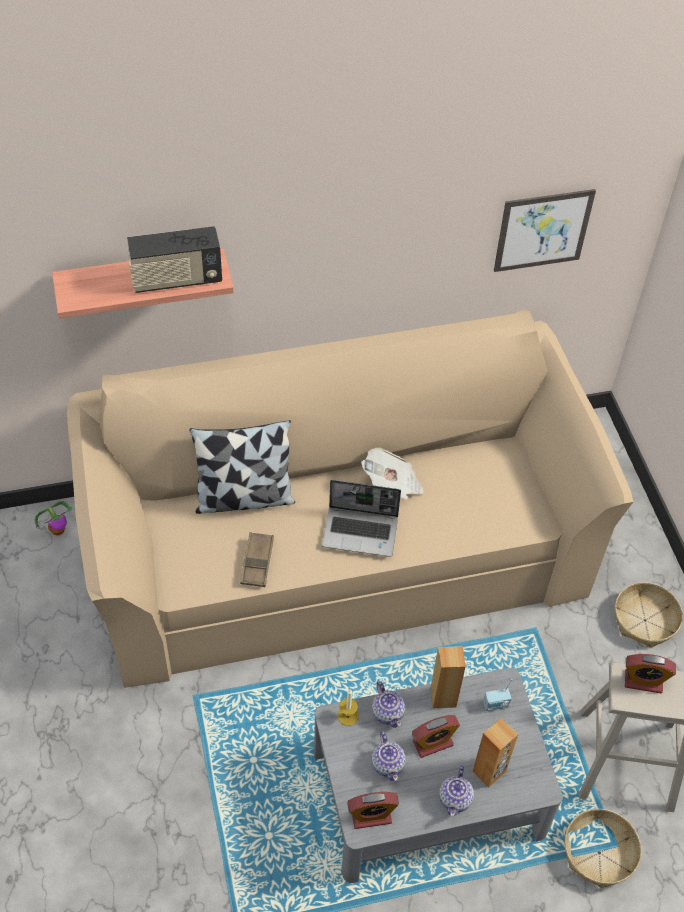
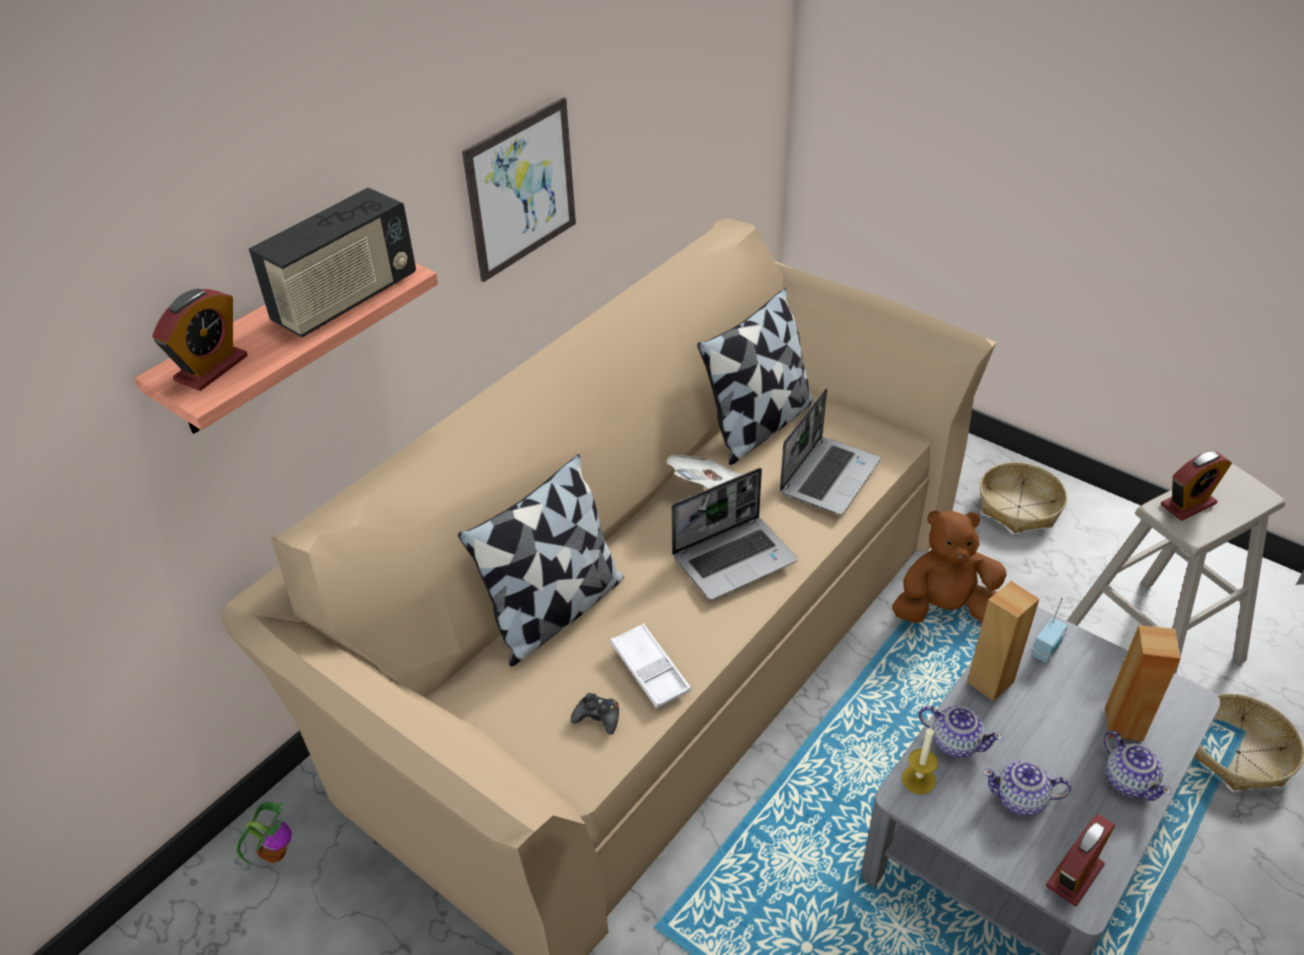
camera: 35 degrees left, 10 degrees down
(210, 568) = (597, 717): none -> black game controller
(257, 562) = (650, 670): brown tray -> white tray
(388, 764) = (1021, 799): teapot -> teapot turned 150 degrees clockwise
(433, 743) = (1037, 738): alarm clock -> alarm clock (211, 368)
(466, 459) = (759, 425): none -> pillow
(468, 519) = (829, 476): none -> laptop
(520, 648) = (944, 608): none -> brown plush toy
(543, 230) = (702, 105): picture -> picture (521, 189)

